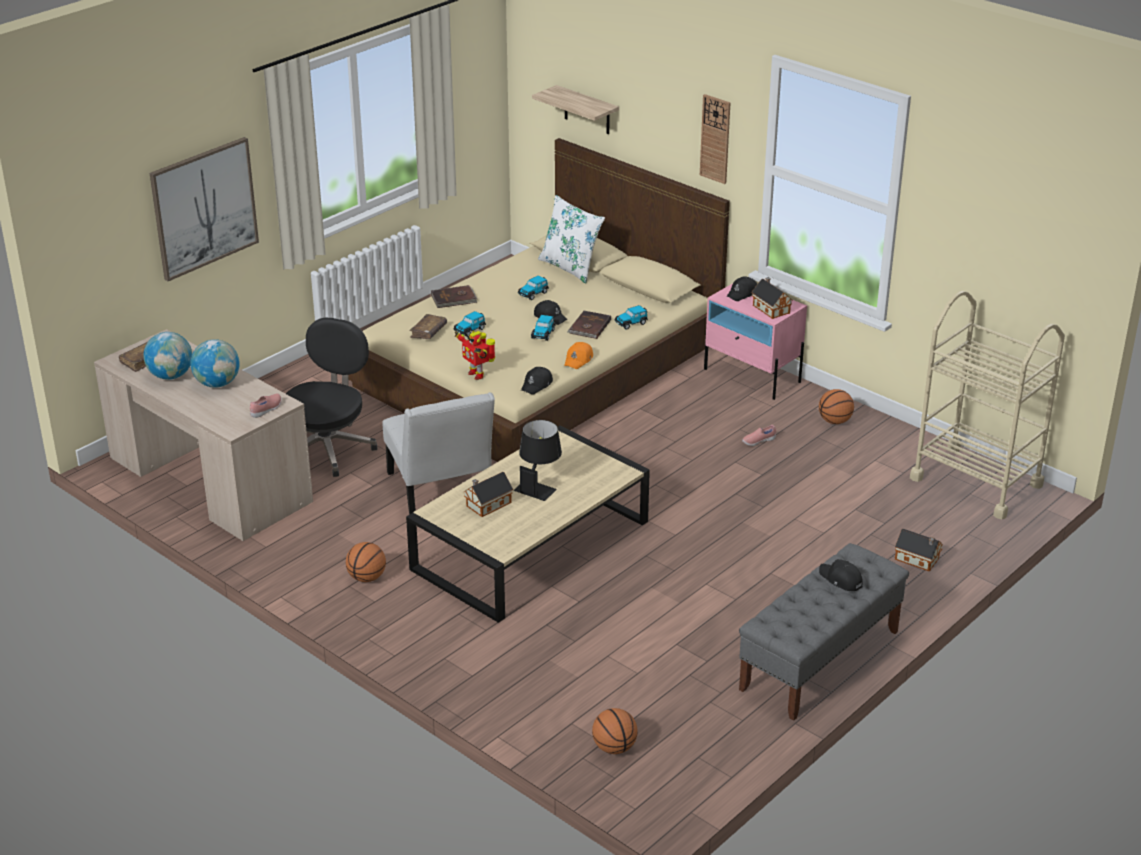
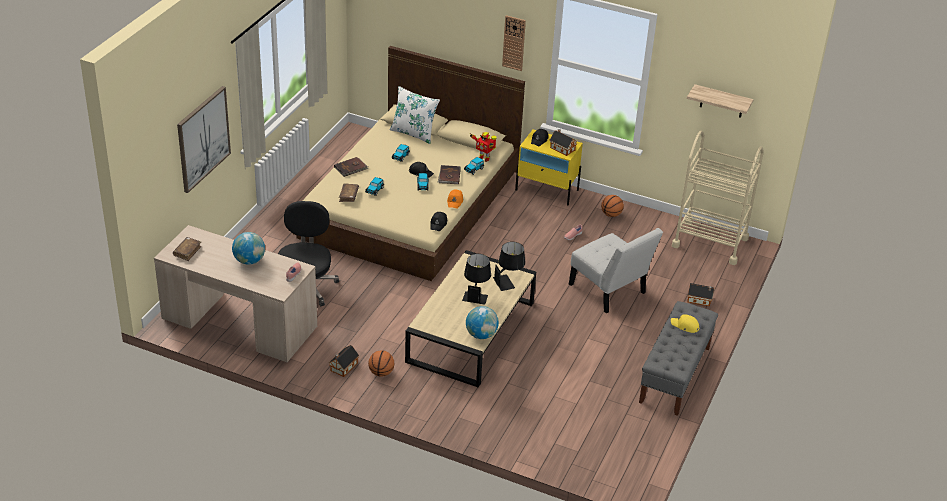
camera: 20 degrees left, 5 degrees up
(171, 376) = (214, 260): globe -> globe (481, 335)
(440, 491) = (395, 304): white chair -> white chair (609, 291)
(477, 374) = (396, 222): toy robot -> toy robot (484, 158)
(487, 505) = (451, 313): toy house -> toy house (343, 367)
(587, 110) = (412, 27): shelf -> shelf (722, 101)
(599, 476) = (508, 281): none -> black table lamp
(614, 748) = (586, 453): basketball -> none
(752, 375) = (547, 190): pink nightstand -> yellow nightstand
(840, 579) = (685, 326): black cap -> yellow cap

